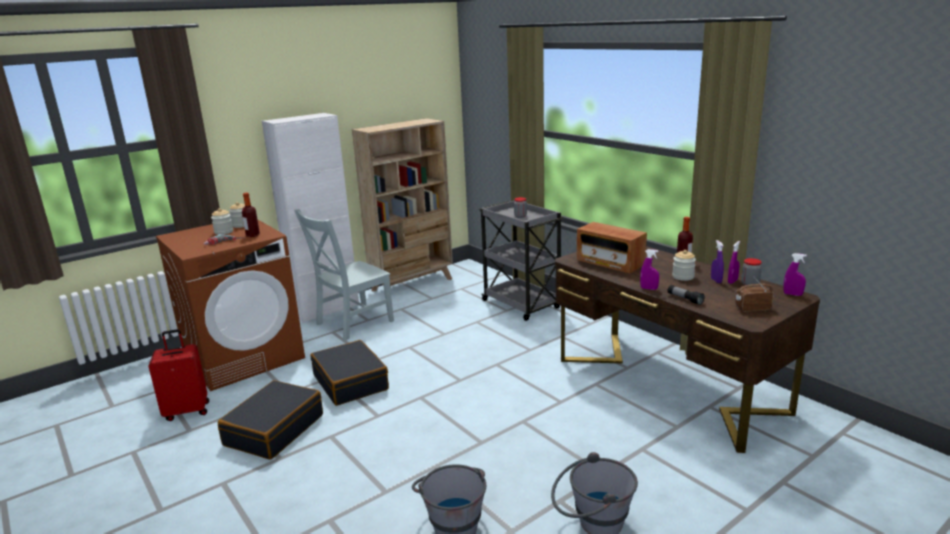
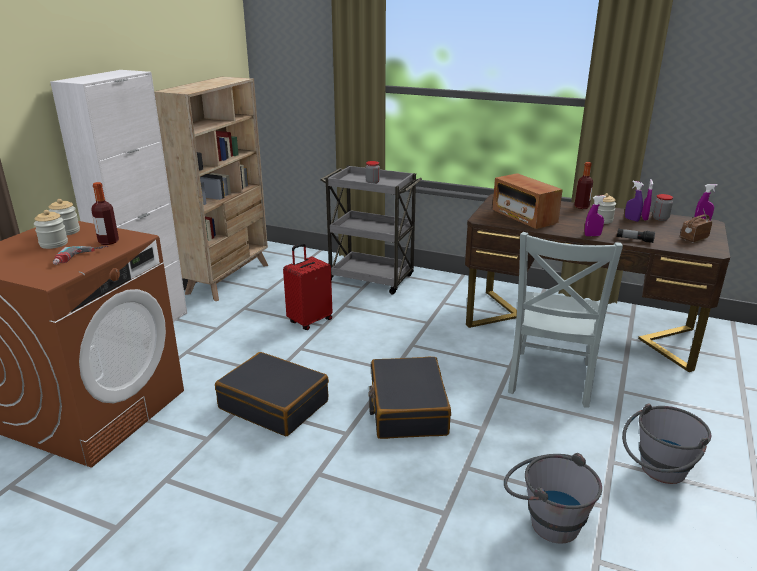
camera: 30 degrees left, 5 degrees up
(187, 411) = (84, 503): red suitcase -> red suitcase (309, 321)
(274, 430) = (237, 489): black suitcase -> black suitcase (407, 409)
(352, 323) = (201, 337): grey chair -> grey chair (550, 380)
(610, 263) = (524, 217): radio -> radio turned 45 degrees clockwise

